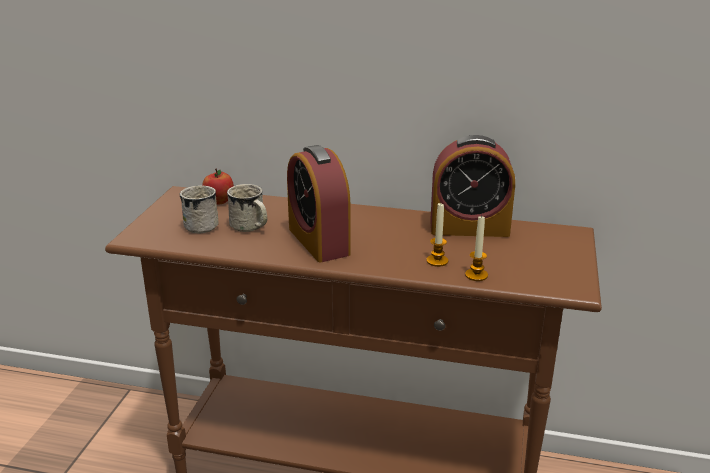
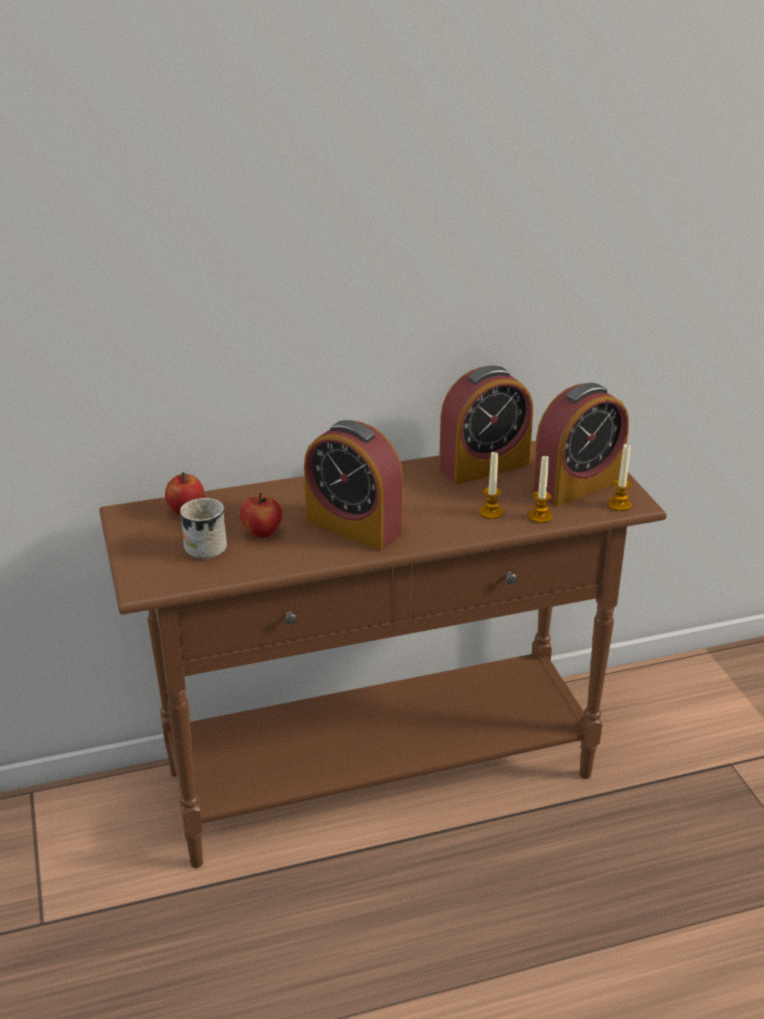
camera: 30 degrees left, 5 degrees up
(250, 227) = (262, 533): white mug -> apple
(535, 261) = (577, 485): none -> alarm clock
(559, 286) = (619, 505): none -> candle

